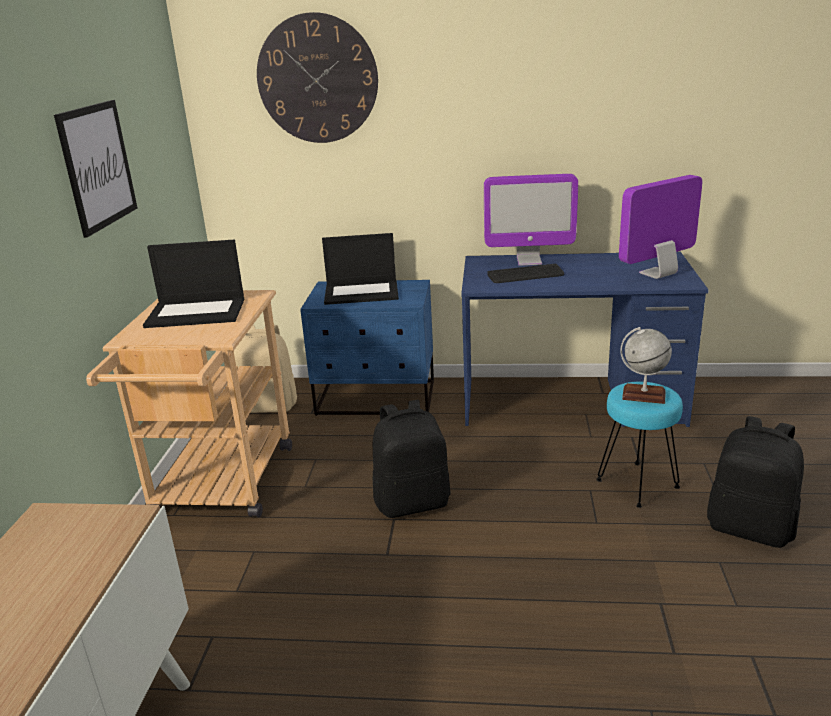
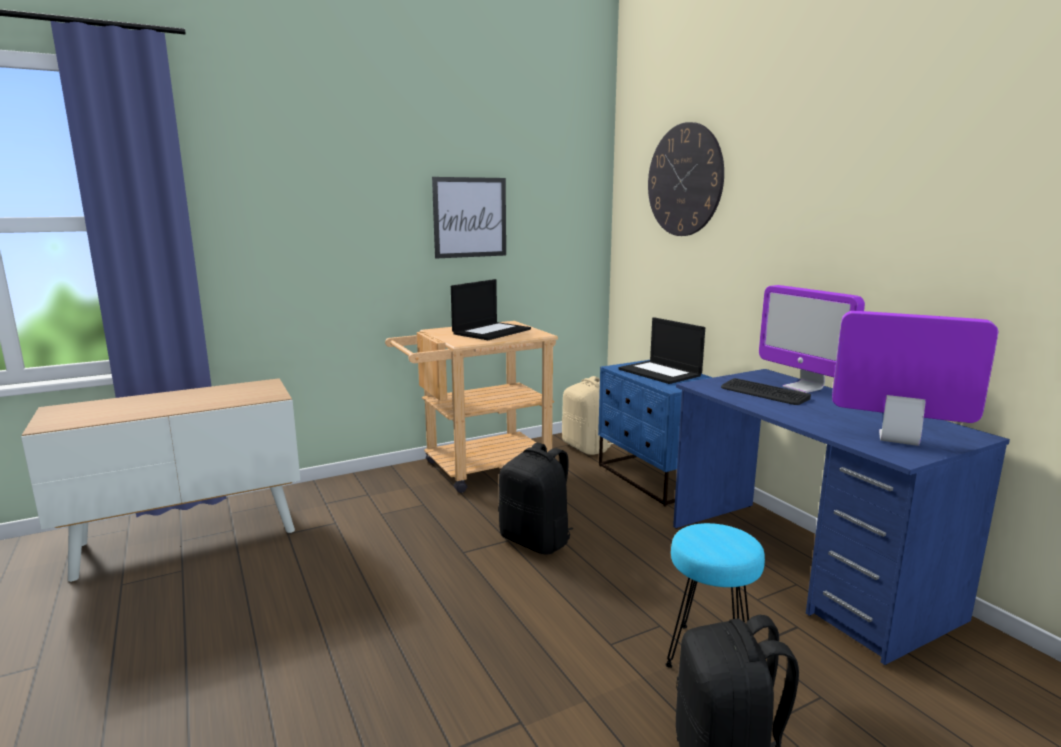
camera: 55 degrees right, 10 degrees down
(197, 312) = (491, 331): laptop -> laptop turned 105 degrees counterclockwise
(643, 395) = (715, 540): globe -> none

